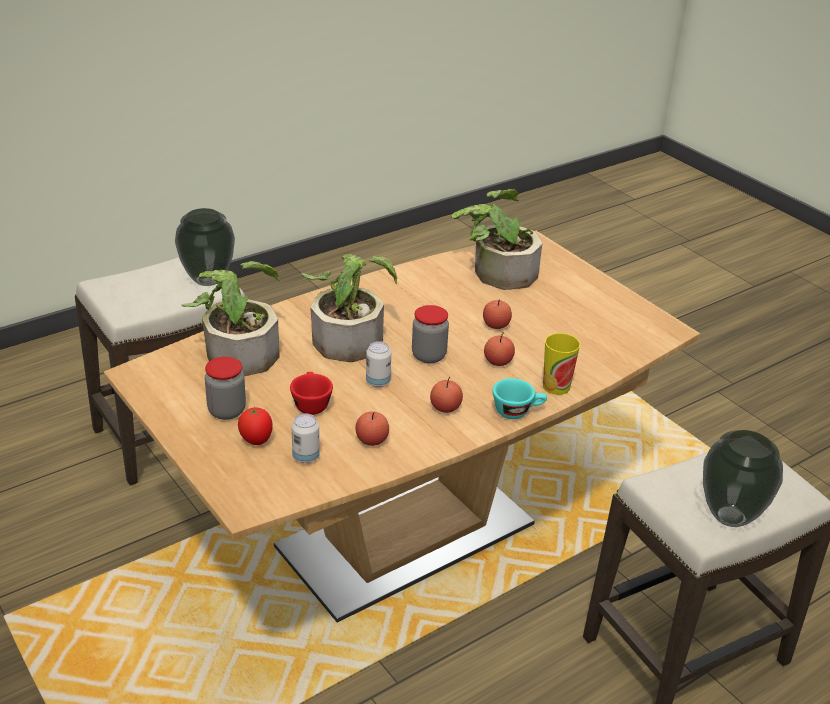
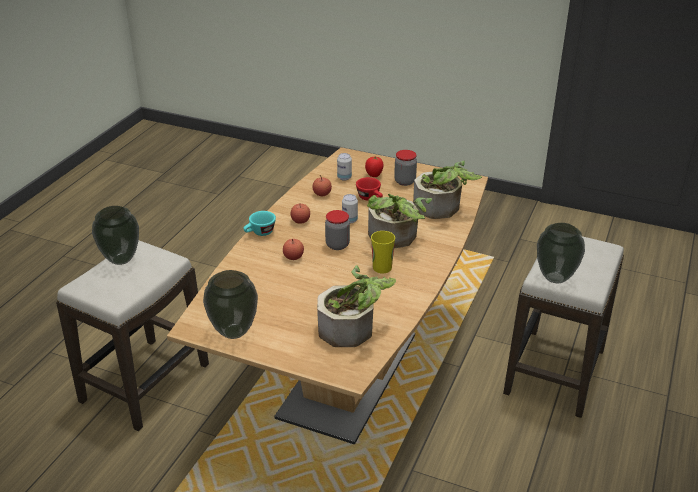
camera: 150 degrees right, 0 degrees up
(496, 325) = (315, 281): apple -> none
(556, 386) = (247, 255): cup -> cup (382, 267)
(622, 310) = (234, 331): none -> vase

